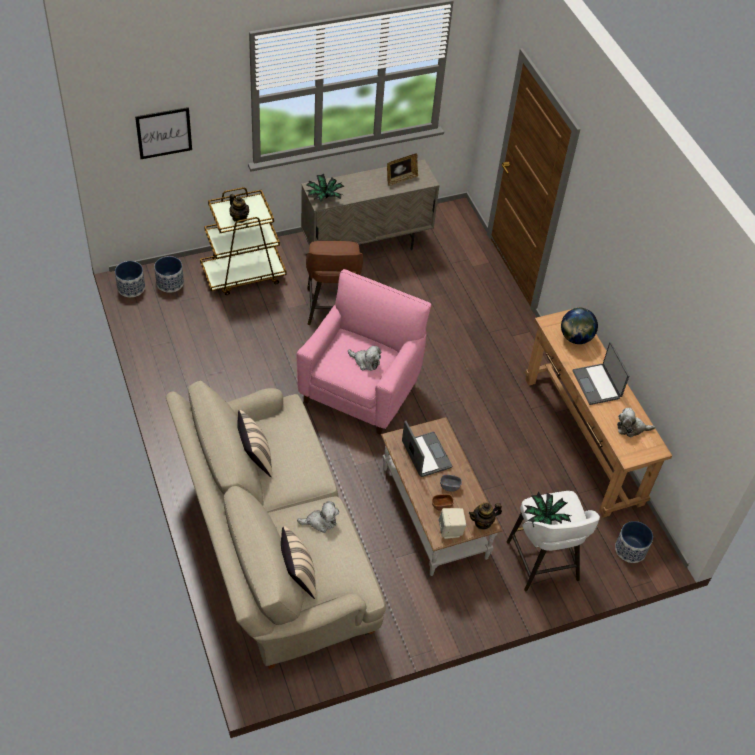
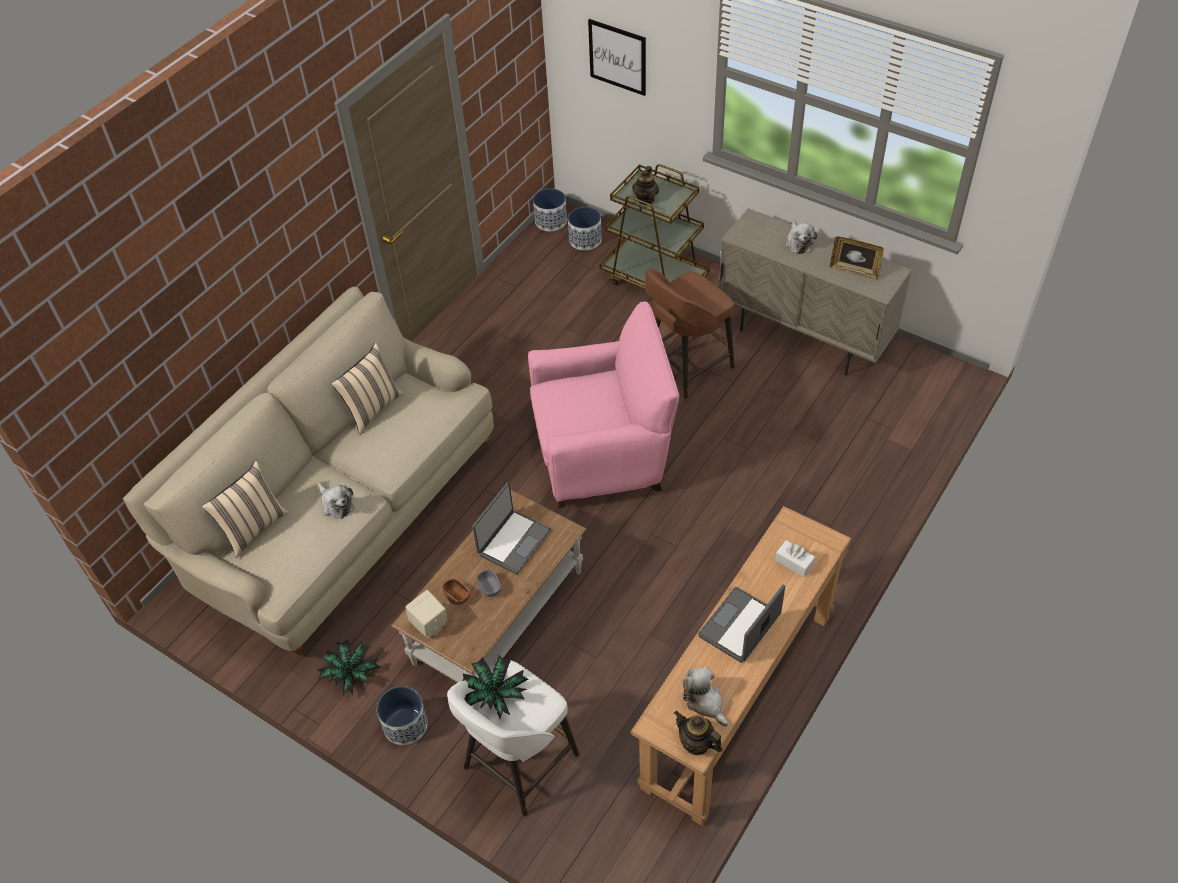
camera: 60 degrees right, 0 degrees up
(324, 196) = (751, 233): potted plant -> potted plant (350, 674)
(365, 362) = (586, 414): plush toy -> plush toy (798, 242)
(483, 522) = (466, 648): teapot -> teapot (696, 743)
(575, 338) = (794, 562): globe -> white tissue box
(630, 550) = (618, 848): planter -> planter (405, 725)

